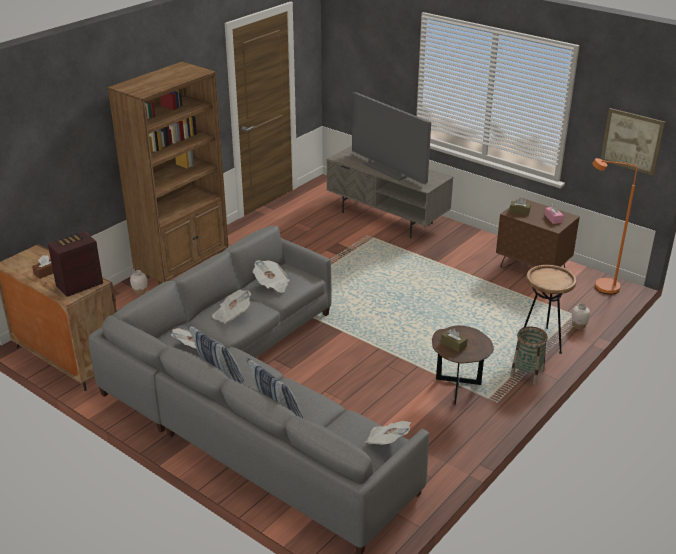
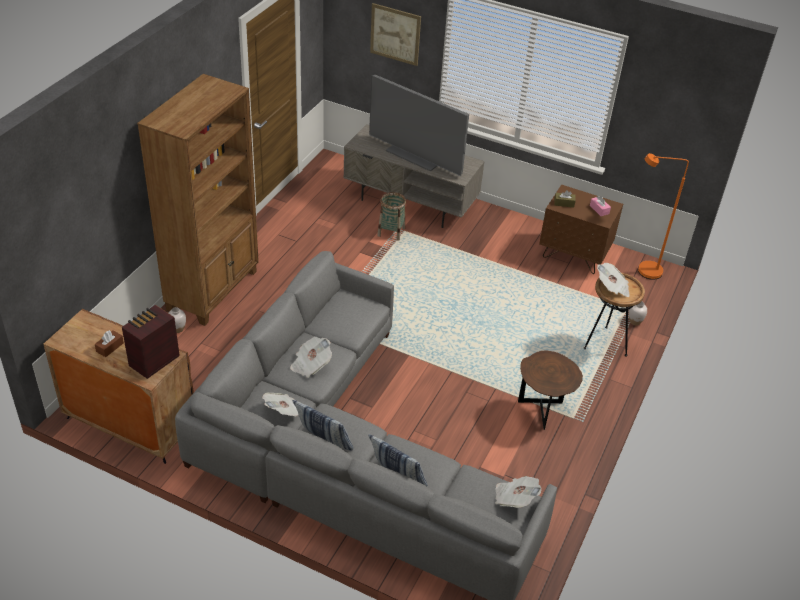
camera: 15 degrees left, 10 degrees up
(272, 284) = (338, 320): newspaper -> newspaper (612, 288)
(453, 344) = (543, 375): brown tissue box -> none
(527, 373) = (601, 384): basket -> basket (391, 232)
(632, 141) = (680, 132): picture -> picture (395, 34)

